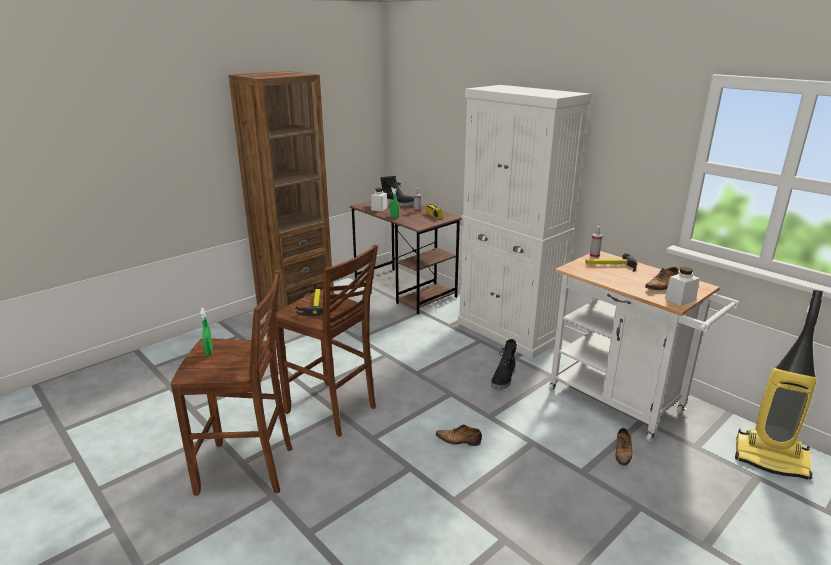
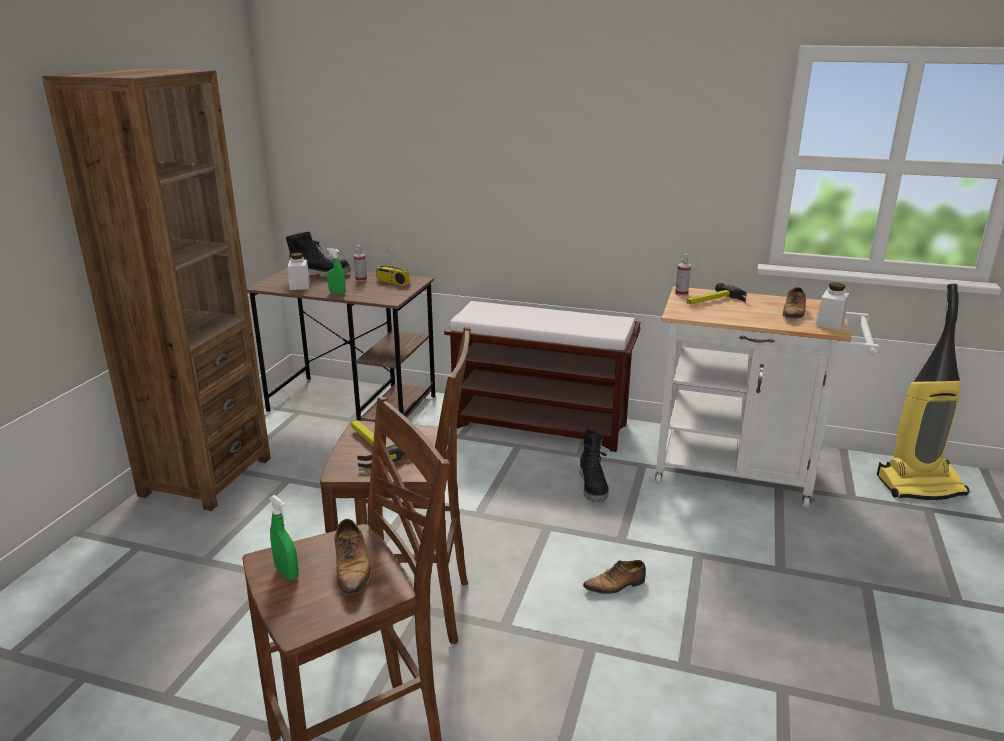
camera: 30 degrees left, 0 degrees up
(508, 332) = (542, 425): white cabinet -> brown bench
(622, 452) = (795, 530): shoe -> shoe (352, 568)

